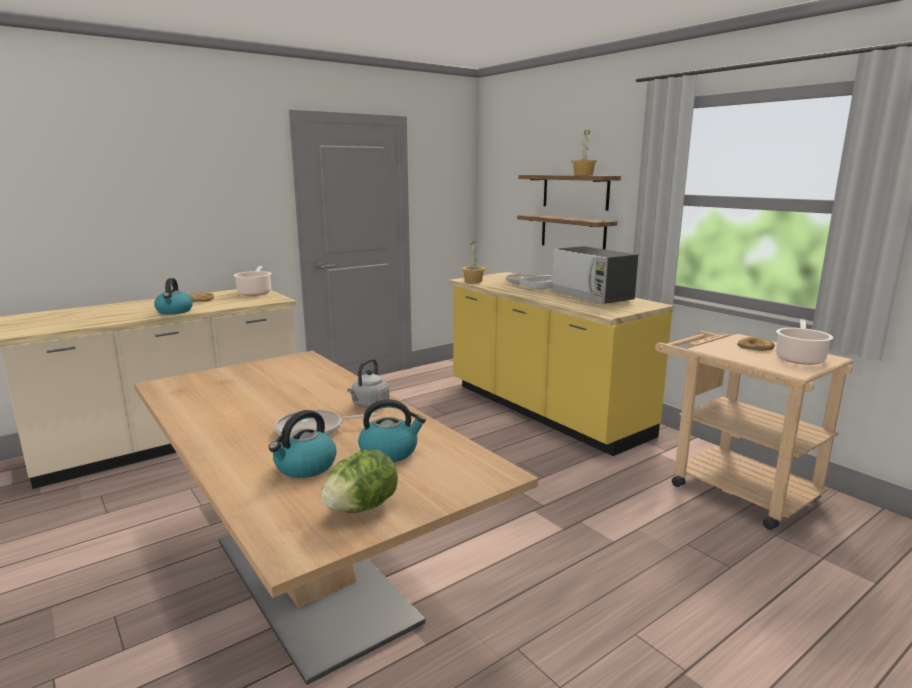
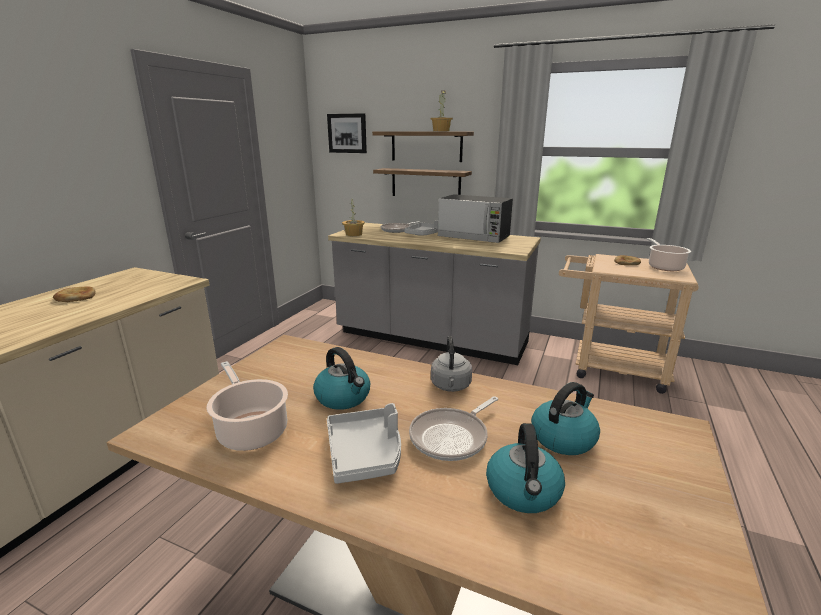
camera: 30 degrees left, 5 degrees up
(174, 311) = (63, 320): kettle -> kettle (343, 397)
(248, 423) = (365, 453): none -> grey tray
(255, 292) = (139, 277): cooking pot -> cooking pot (251, 430)
(361, 507) = (662, 522): lettuce -> none
(507, 176) = (347, 133): none -> picture
(544, 411) = (431, 339): yellow counter -> grey counter

